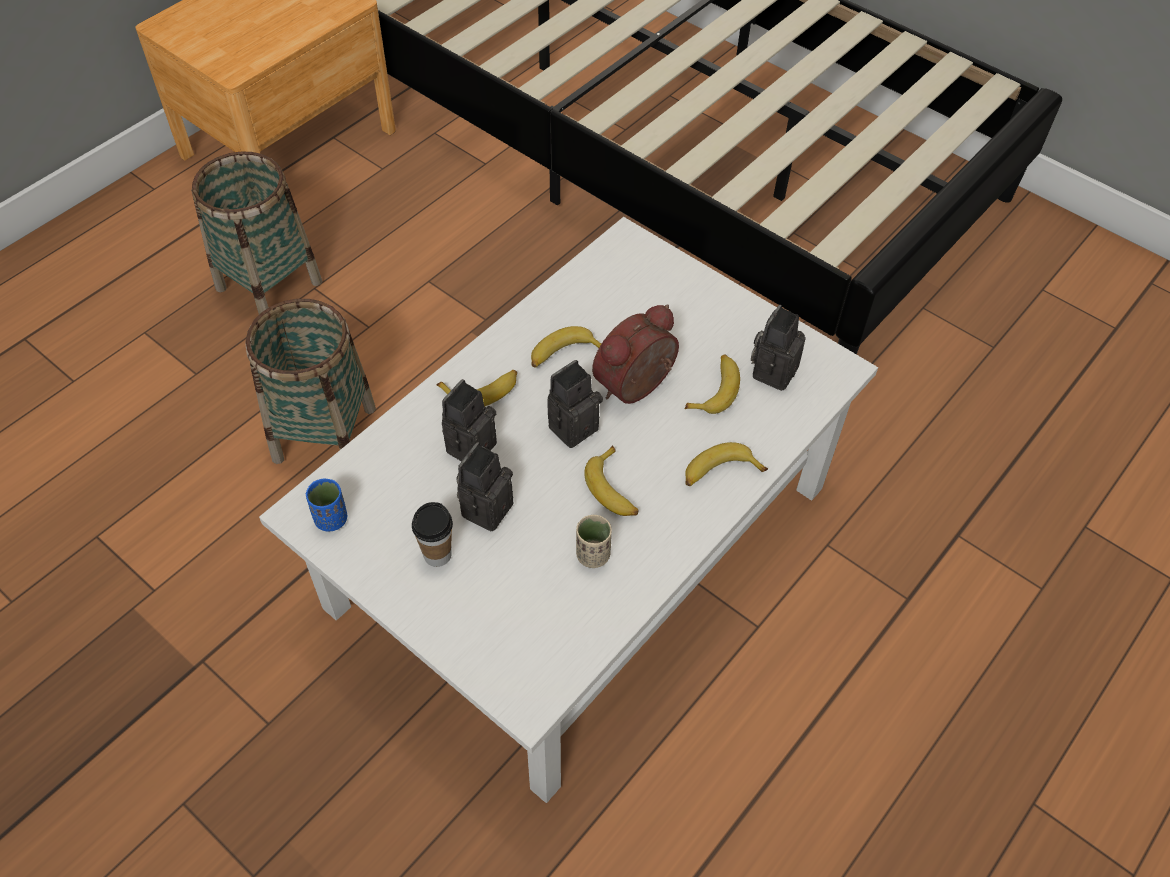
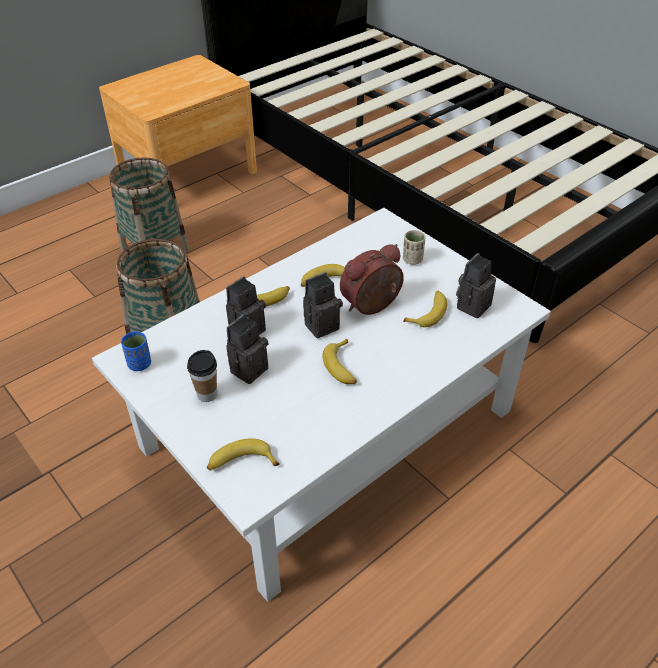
camera: 10 degrees right, 10 degrees down
(593, 555) = (318, 407): beige cup -> beige cup (412, 260)
(719, 472) = (421, 364): banana -> banana (241, 462)

